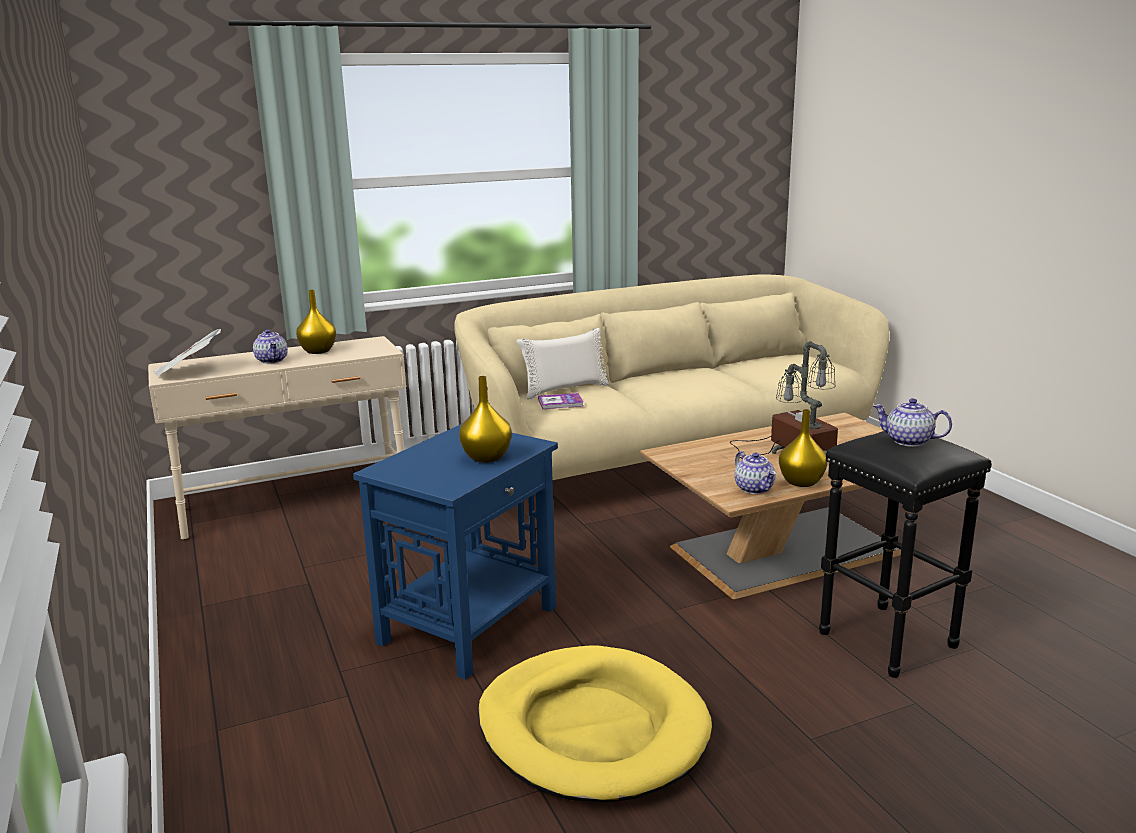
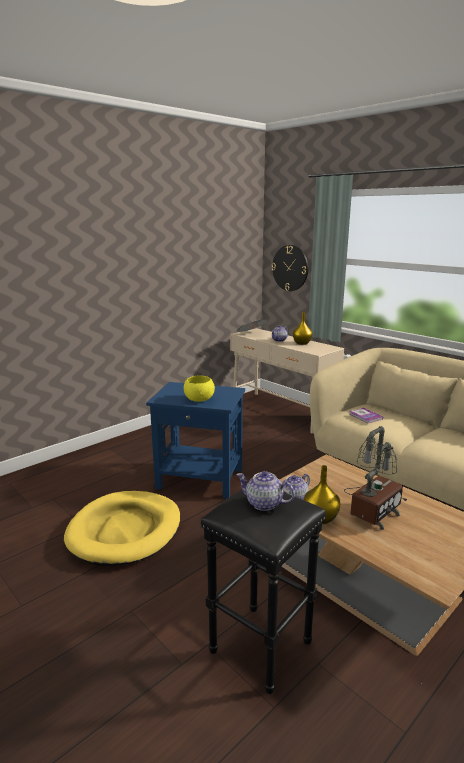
camera: 70 degrees right, 0 degrees up
(192, 216) = (290, 268): none -> wall clock
(485, 457) = (199, 399): yellow vase -> yellow bowl
(564, 390) = (393, 414): white pillow -> none
(908, 441) = (263, 503): teapot -> teapot turned 75 degrees counterclockwise

